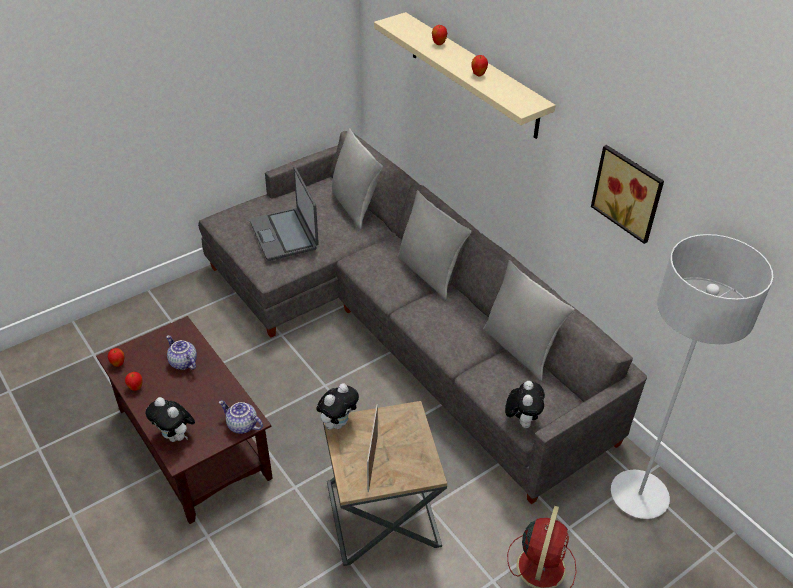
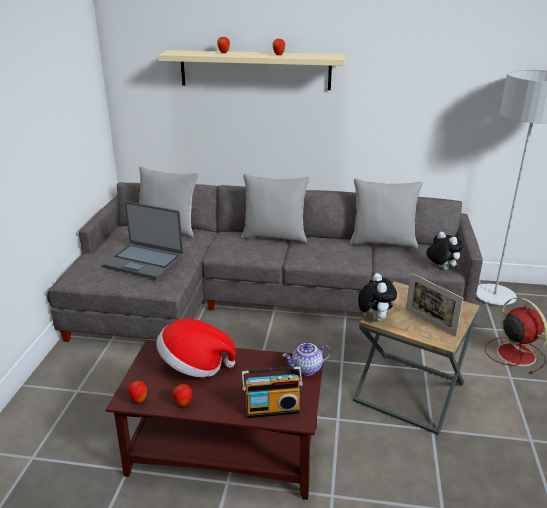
camera: 45 degrees left, 15 degrees down
(175, 436) = (272, 408): plush toy -> radio
(182, 363) = (194, 365): teapot -> hat
(629, 192) = (423, 87): picture -> none

